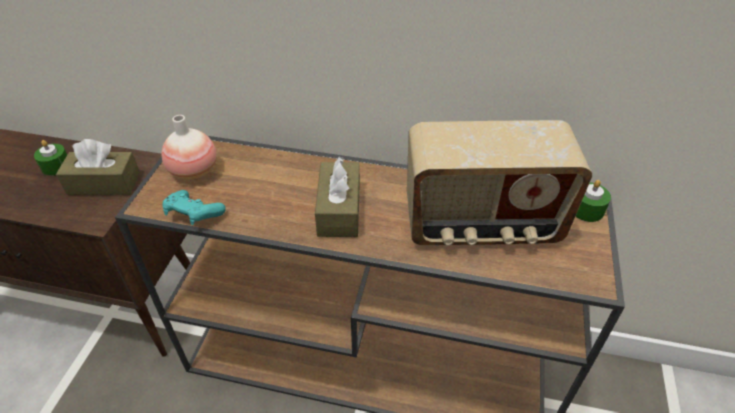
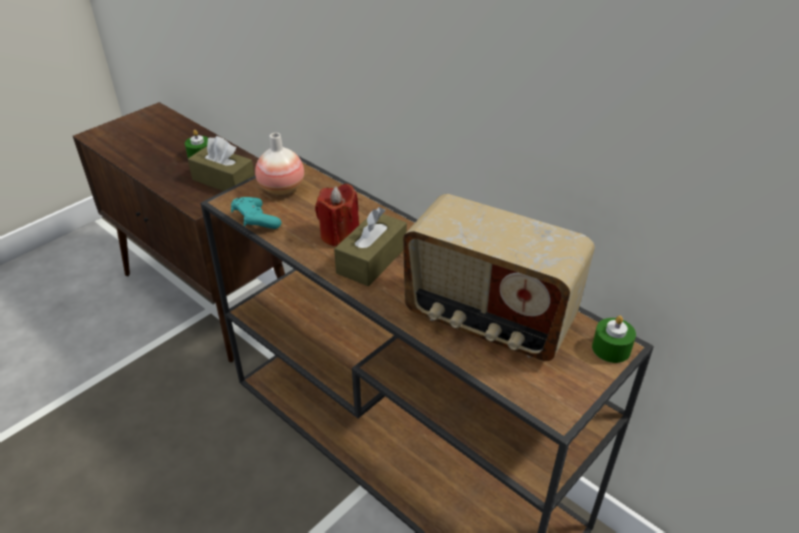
camera: 30 degrees right, 5 degrees down
(289, 197) = (339, 235): none -> red candle

